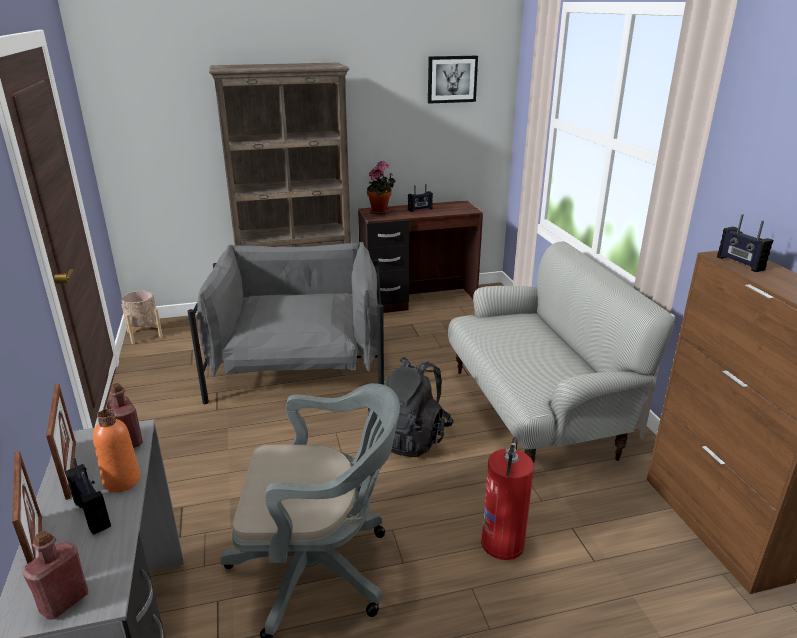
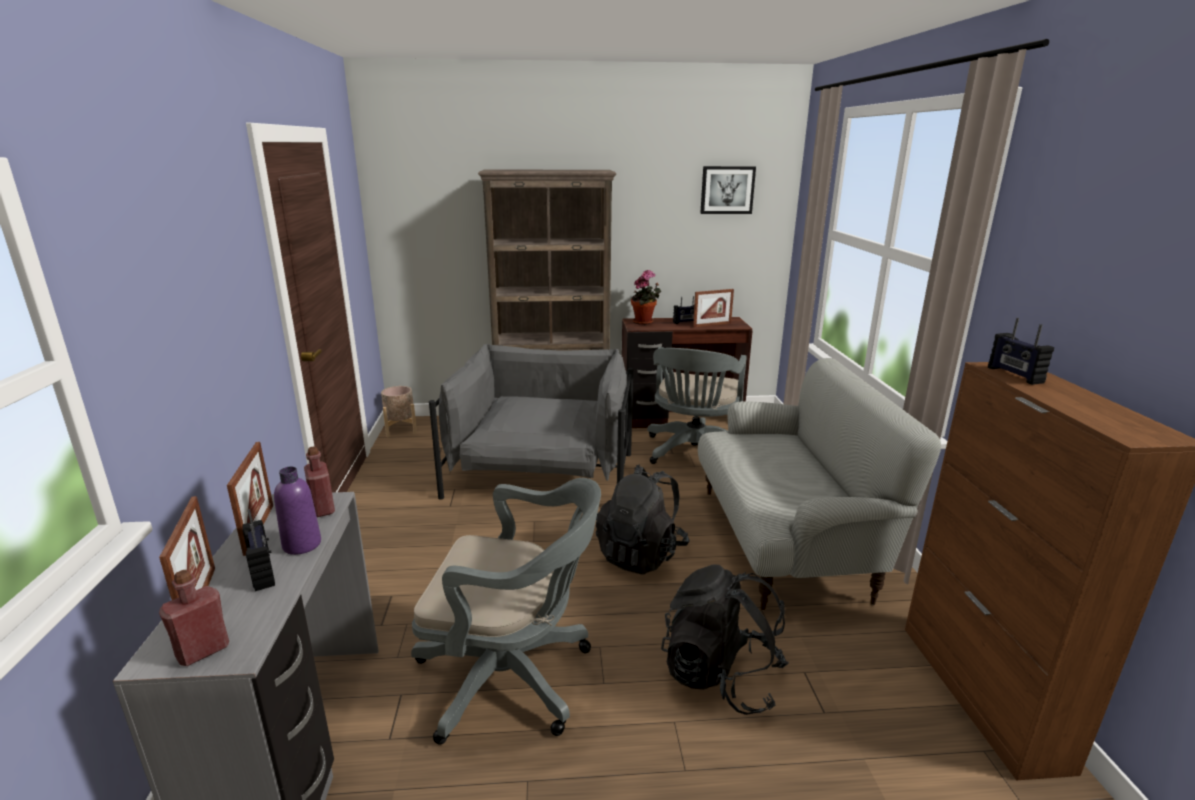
camera: 10 degrees right, 5 degrees down
(122, 481) = (302, 544): orange bottle -> purple bottle
(437, 335) = (692, 454): none -> grey office chair
(445, 211) = (712, 325): none -> picture frame
(503, 542) = (720, 676): fire extinguisher -> black backpack

